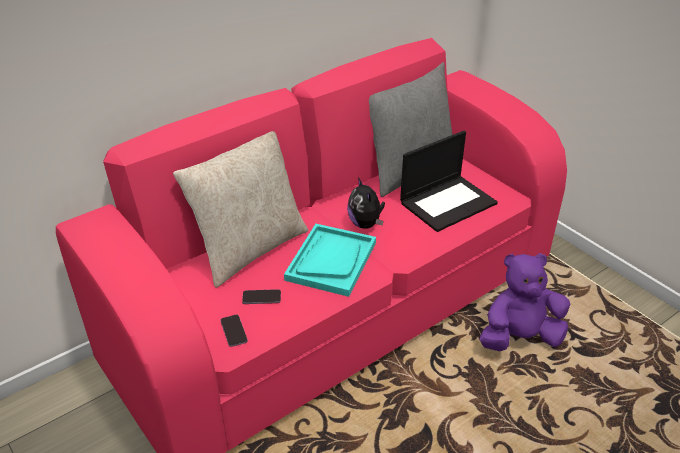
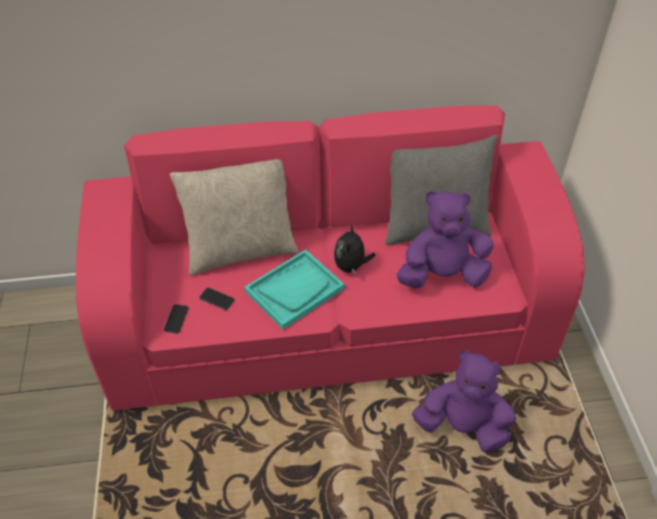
camera: 30 degrees right, 10 degrees up
(448, 202) = (442, 275): laptop -> purple plush toy

